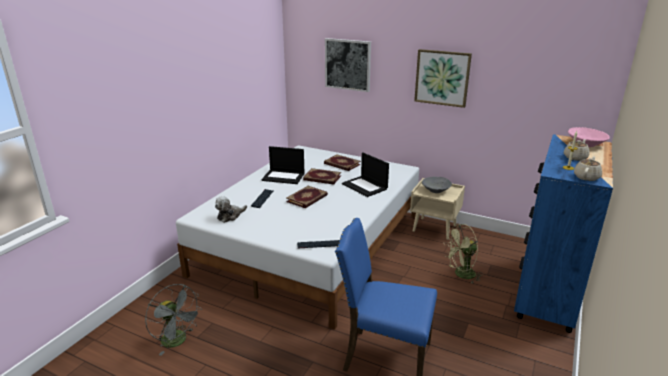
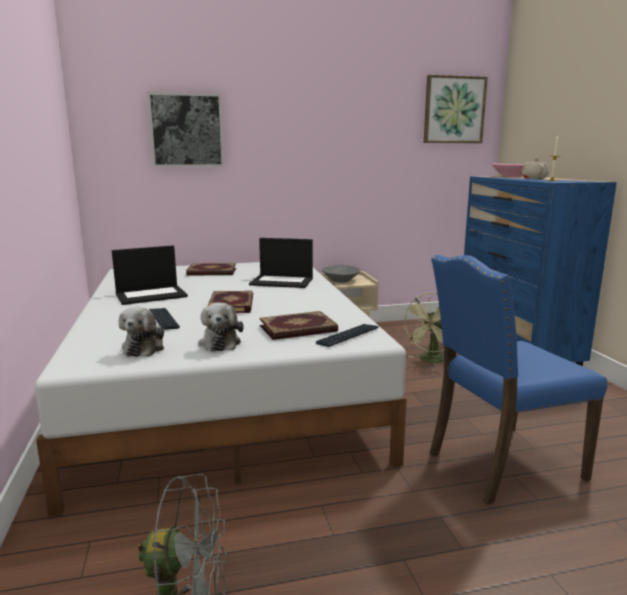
camera: 40 degrees left, 10 degrees down
(261, 225) = (220, 342): none -> plush toy
(322, 178) = (211, 286): book -> book (298, 329)
(442, 77) = (322, 136): picture -> picture (454, 110)
(586, 177) = (581, 181): beige teapot -> none

